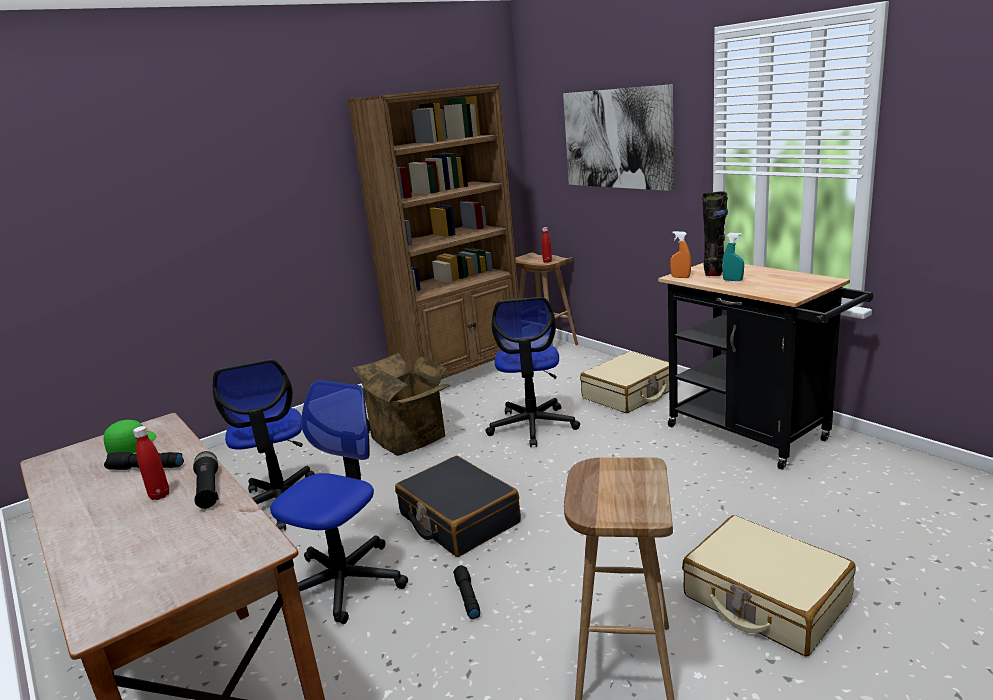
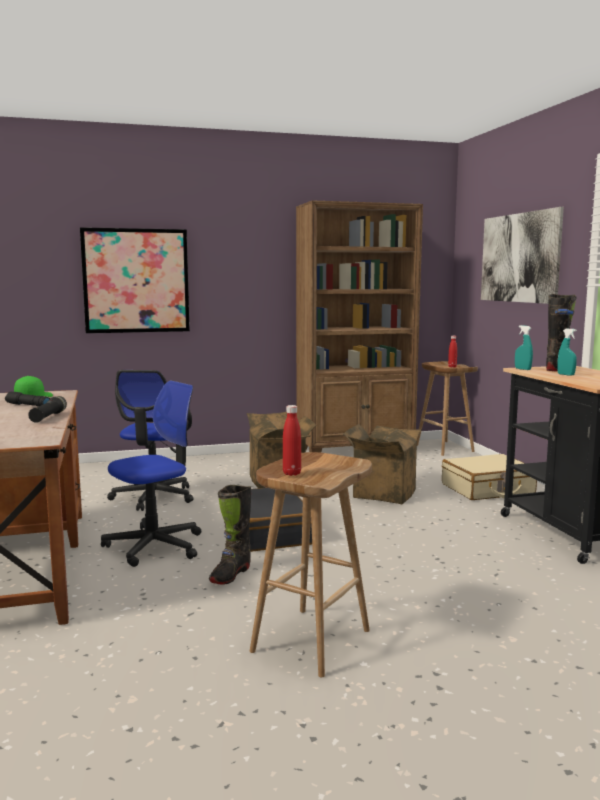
camera: 20 degrees right, 10 degrees down
(159, 495) = (19, 415): red bottle -> red bottle (291, 473)
(164, 226) = (136, 281): none -> picture
(467, 597) = (230, 574): black flashlight -> black boot
(532, 426) = (381, 493): office chair -> cardboard box
(680, 277) = (522, 369): orange spray bottle -> turquoise spray bottle
(765, 599) = (472, 637): beige suitcase -> none

